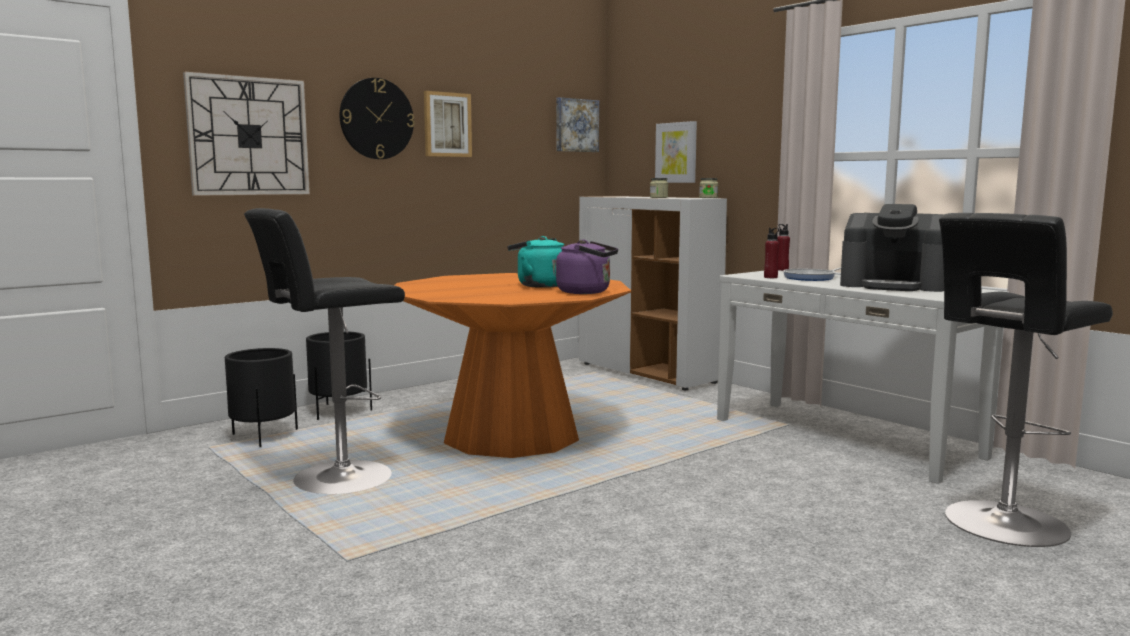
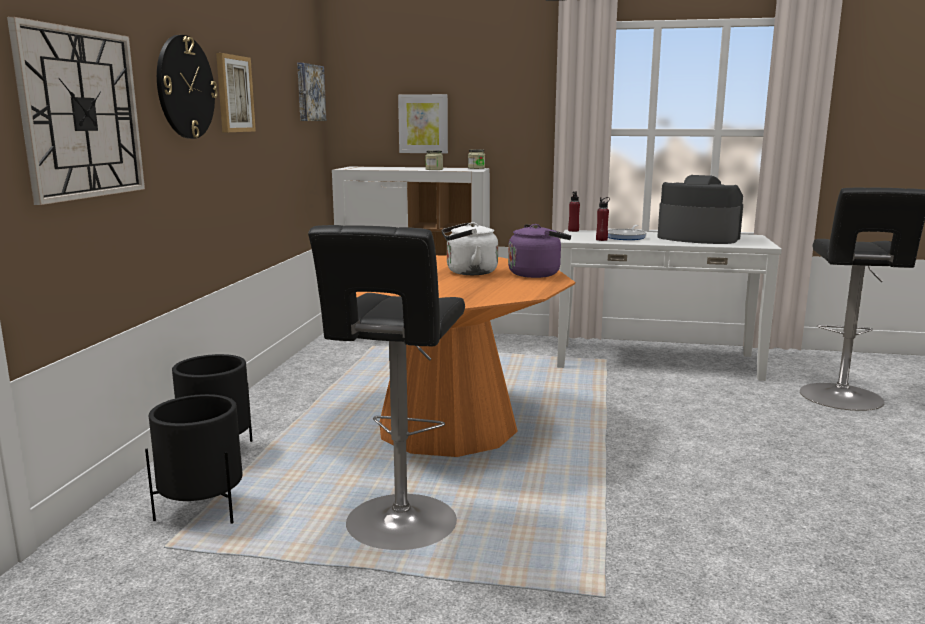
camera: 40 degrees left, 5 degrees up
(539, 285) = (468, 272): turquoise kettle -> white kettle
(894, 285) = (697, 238): coffee machine -> coffee machine turned 135 degrees counterclockwise

